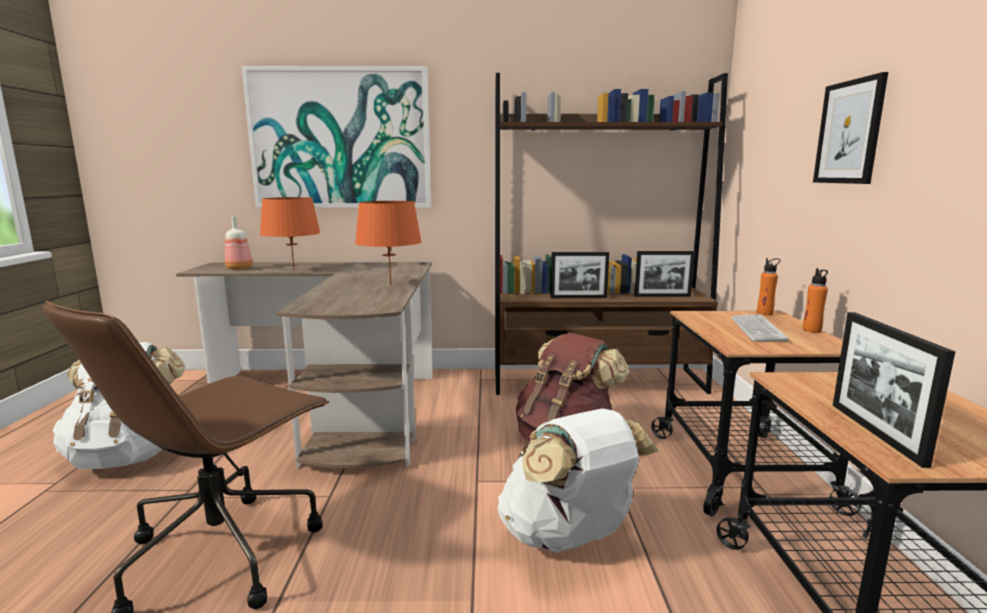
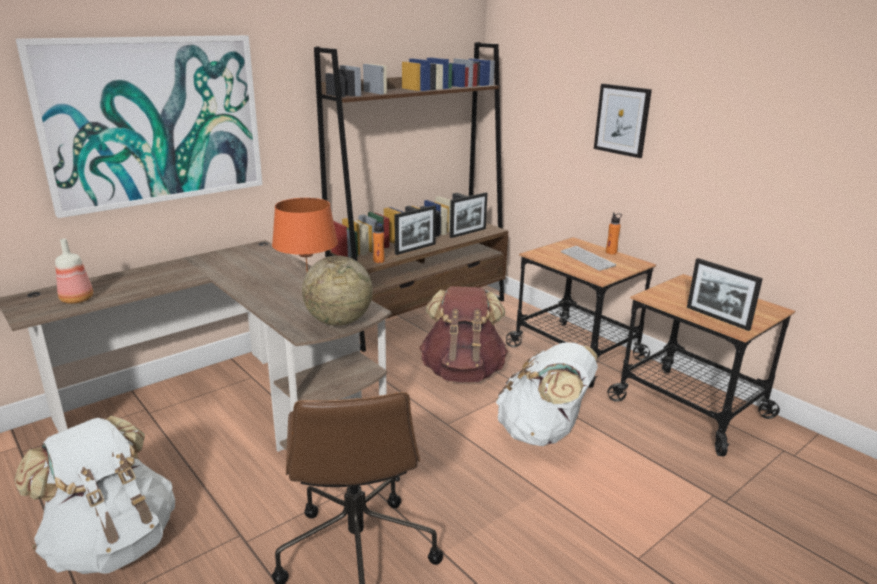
camera: 40 degrees left, 10 degrees up
(293, 270) = (155, 286): orange table lamp -> none
(342, 308) = (339, 321): none -> globe
(764, 313) = (570, 242): orange bottle -> orange bottle (379, 261)

